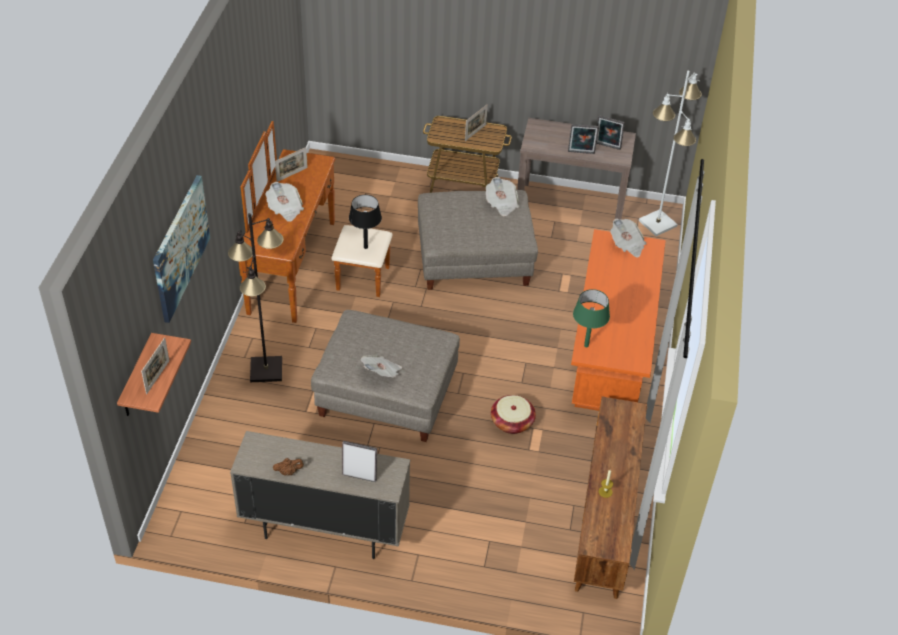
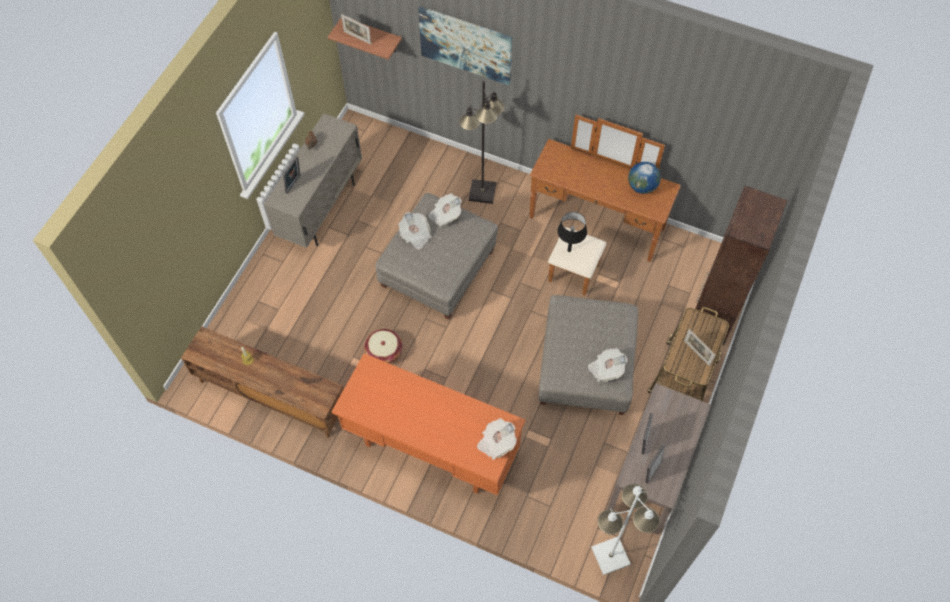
camera: 105 degrees right, 15 degrees up
(285, 209) = (595, 176): newspaper -> newspaper (445, 215)
(292, 174) = (642, 187): picture frame -> globe
(387, 176) = (713, 315): none -> brown bookcase
(586, 345) = (377, 369): green table lamp -> none

